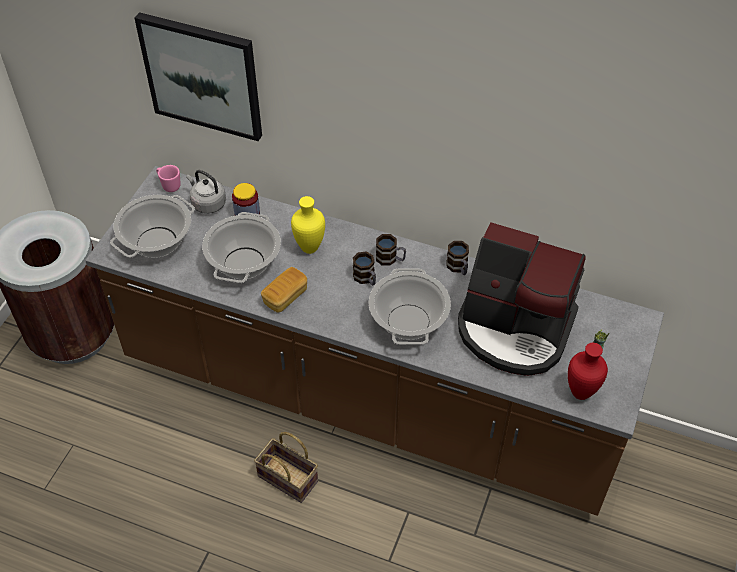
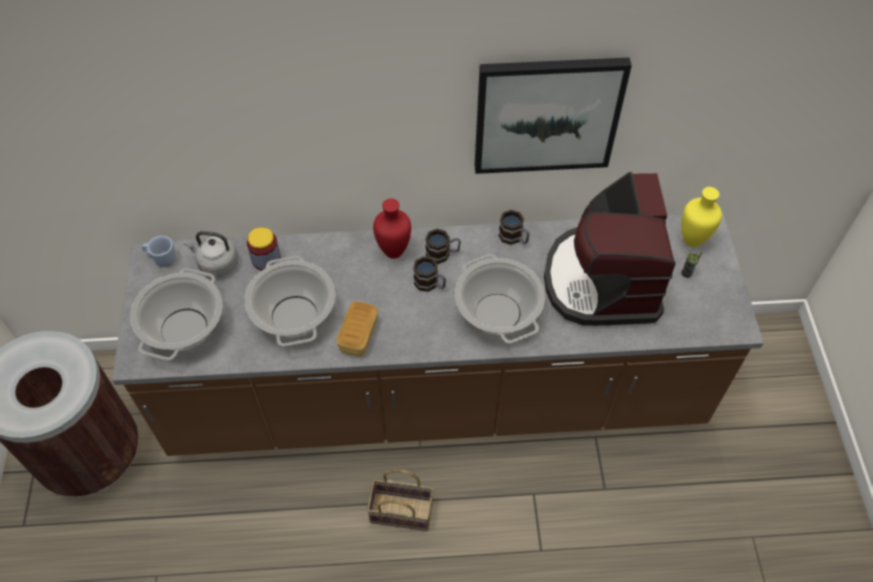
camera: 25 degrees left, 5 degrees up
(169, 185) = (161, 259): pink mug -> blue mug
(202, 76) = (178, 125): picture -> picture (547, 115)
(310, 247) = (354, 272): yellow vase -> yellow vase (692, 239)
(514, 329) = (601, 281): coffee machine -> coffee machine turned 90 degrees clockwise
(580, 391) = (696, 319): red vase -> red vase (393, 251)

